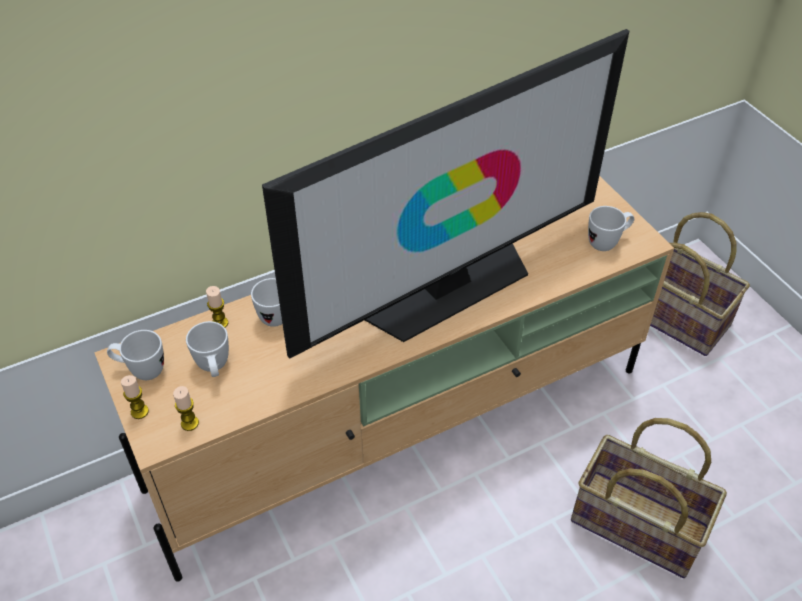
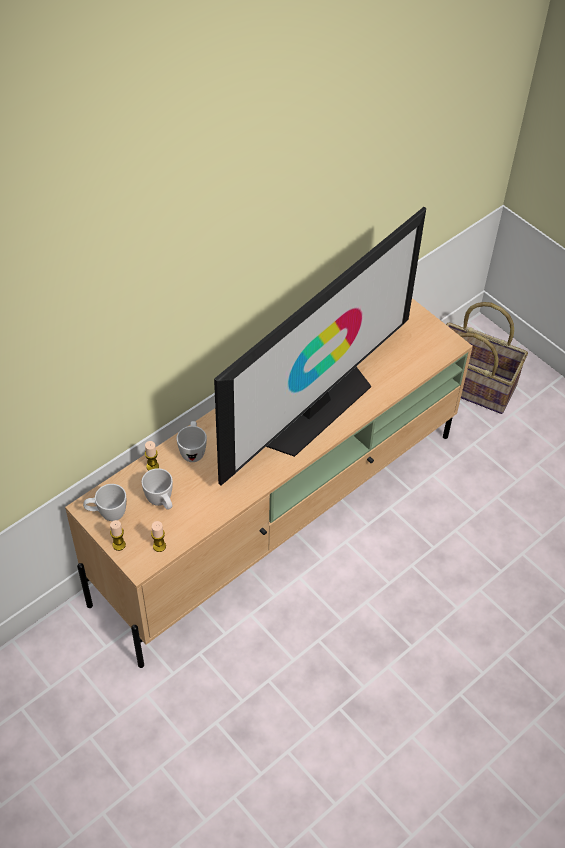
camera: 15 degrees left, 5 degrees up
(607, 242) = (423, 349): white mug -> none
(636, 526) = (473, 557): basket -> none

